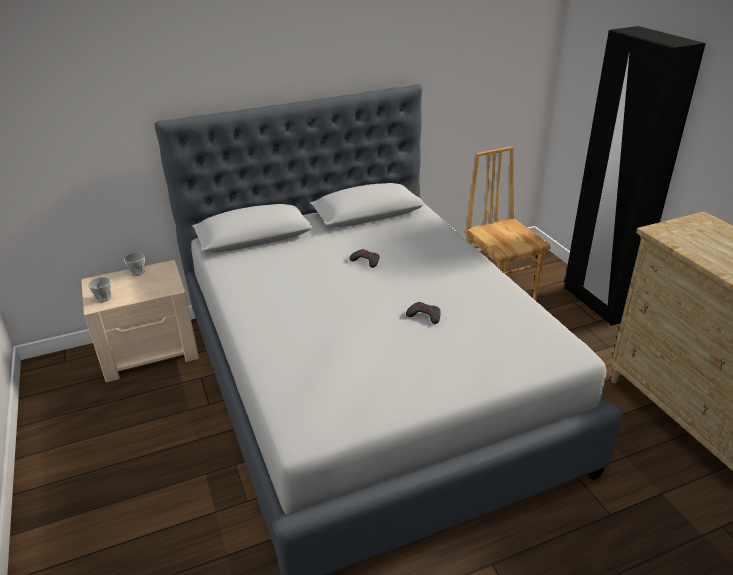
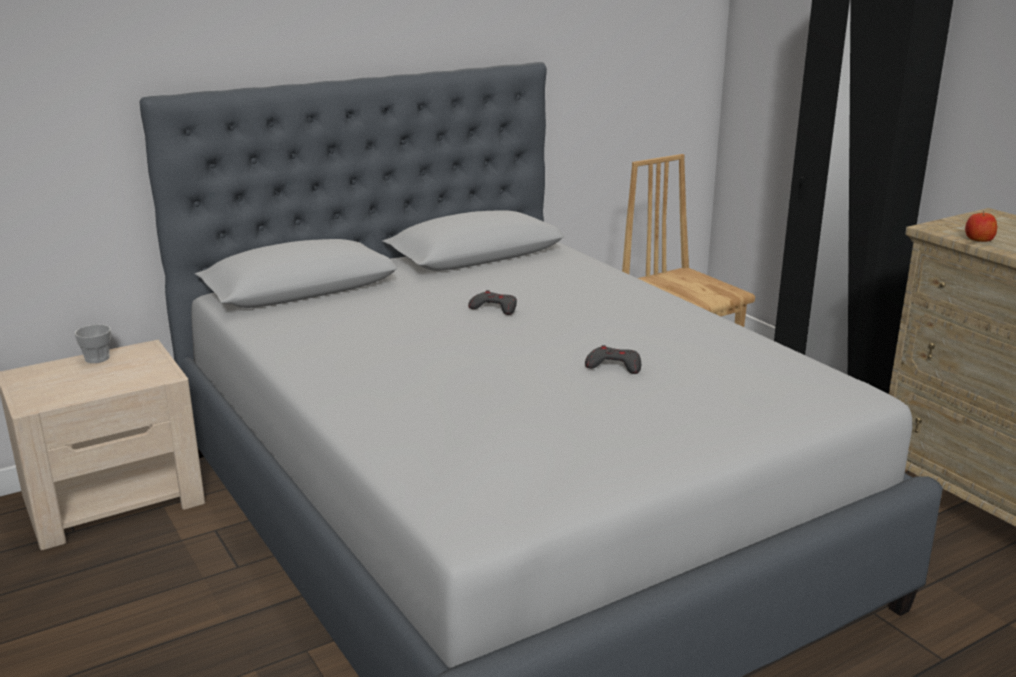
camera: 10 degrees left, 10 degrees down
(103, 298) = (44, 395): cup -> none
(682, 244) = (978, 239): none -> apple

